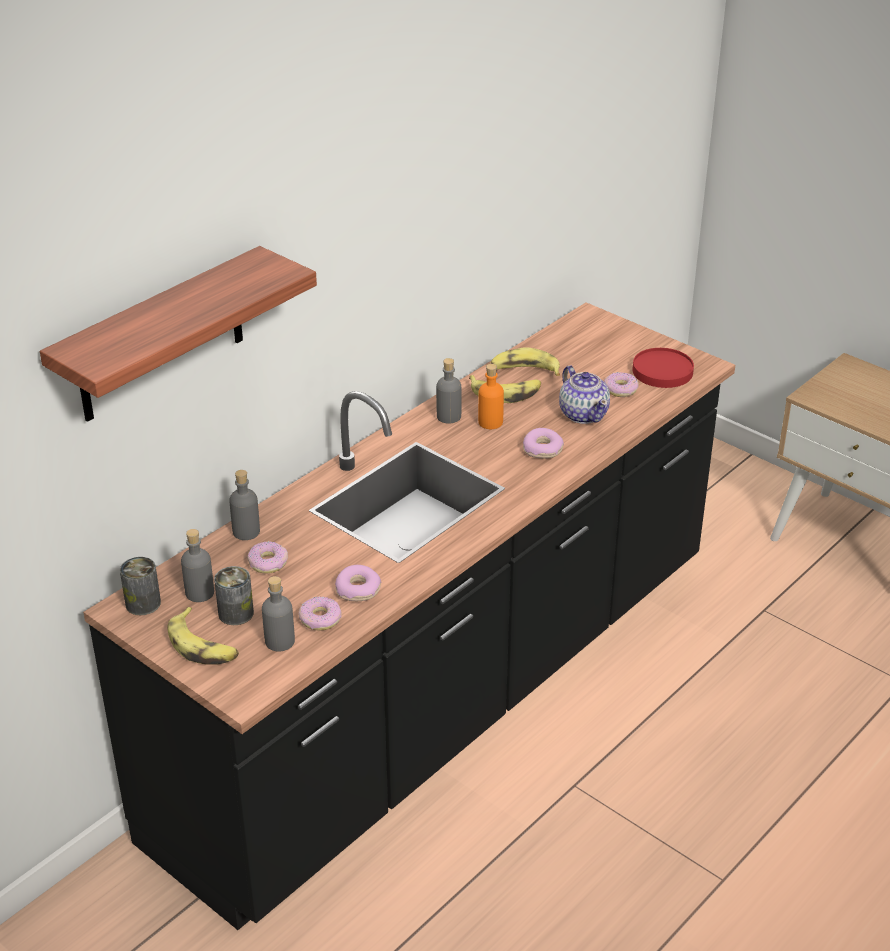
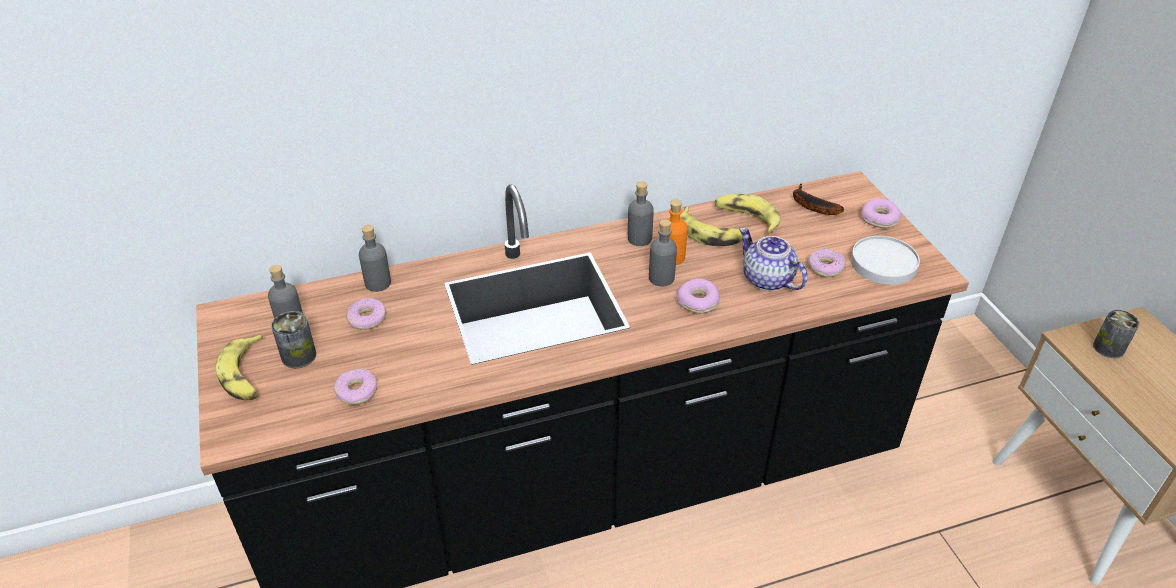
camera: 30 degrees right, 5 degrees up
(143, 603) = (242, 316): can -> can (1108, 348)
(160, 337) = (282, 73): shelf -> none
(279, 641) = (305, 399): grey bottle -> grey bottle (661, 278)
(358, 590) = (413, 376): donut -> donut (880, 219)
(568, 343) = (811, 205): none -> banana
(583, 414) = (768, 280): teapot -> teapot turned 135 degrees clockwise
(662, 371) = (883, 263): red plate -> white plate

